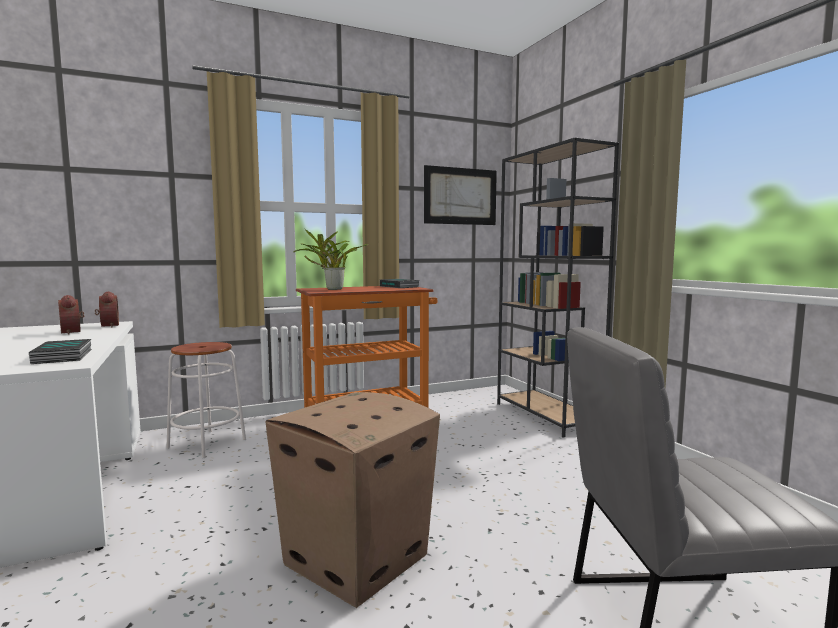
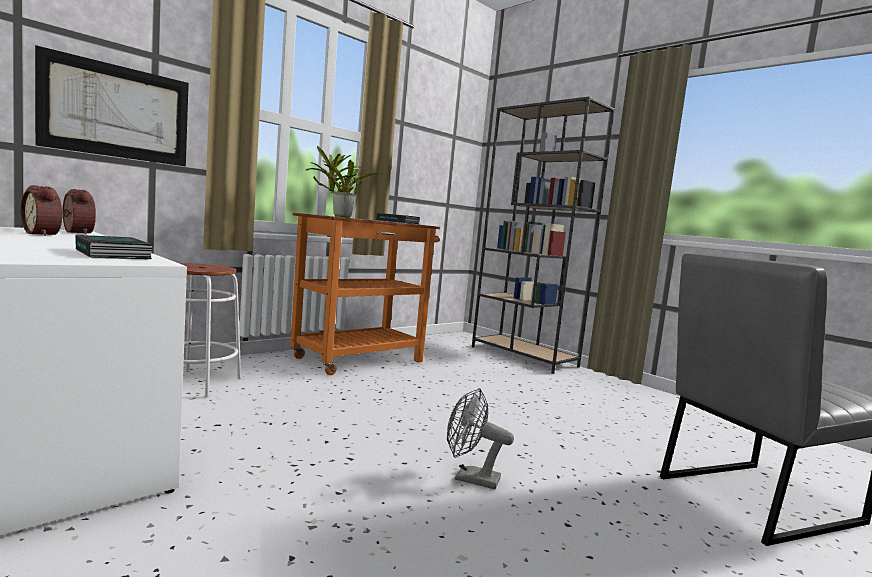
camera: 20 degrees left, 0 degrees up
(354, 560) = (470, 478): cardboard box -> grey fan
(460, 196) = (443, 139): picture -> picture (117, 111)

